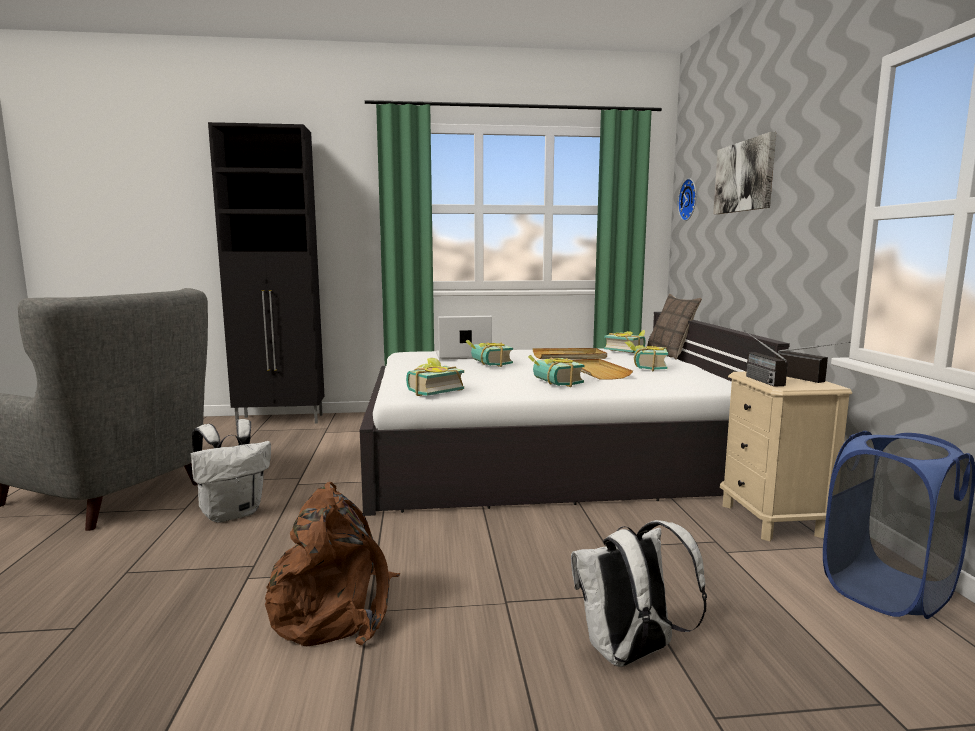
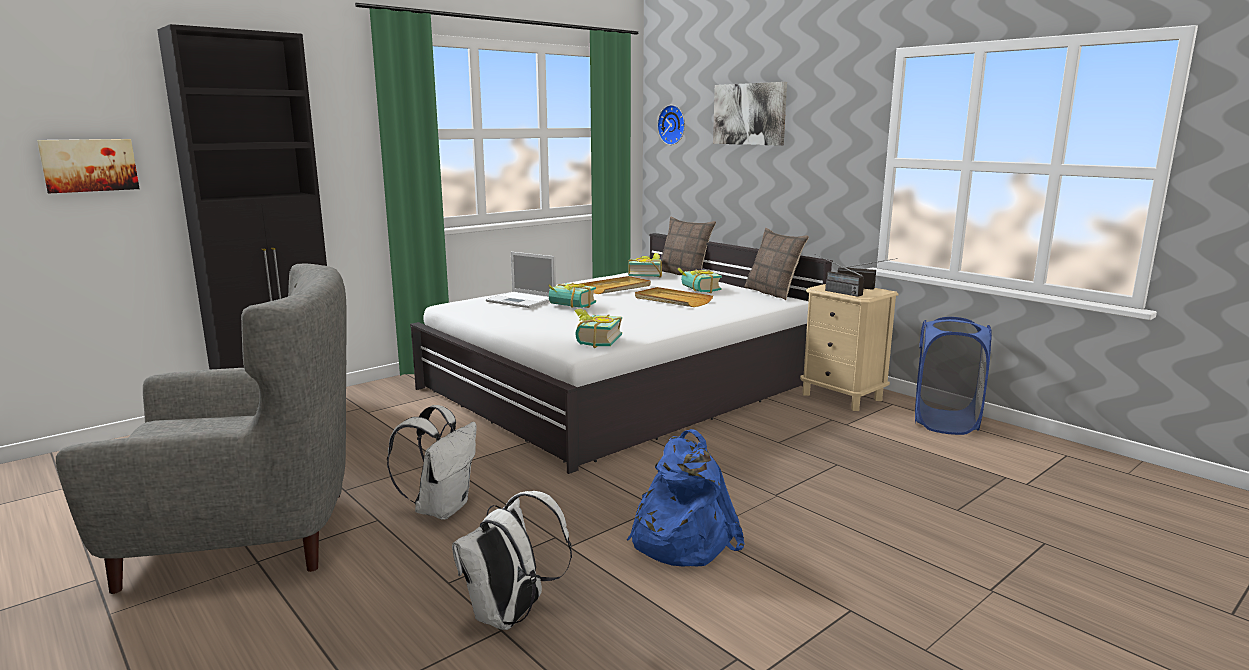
camera: 35 degrees left, 5 degrees up
(175, 225) = (89, 165): none -> picture
(335, 609) = (679, 539): brown backpack -> blue backpack
(462, 355) = (522, 300): laptop -> laptop turned 105 degrees counterclockwise
(553, 383) = (668, 317): book -> none
(630, 655) = (883, 497): white backpack -> white backpack (511, 616)
(726, 379) = (773, 293): none -> pillow

